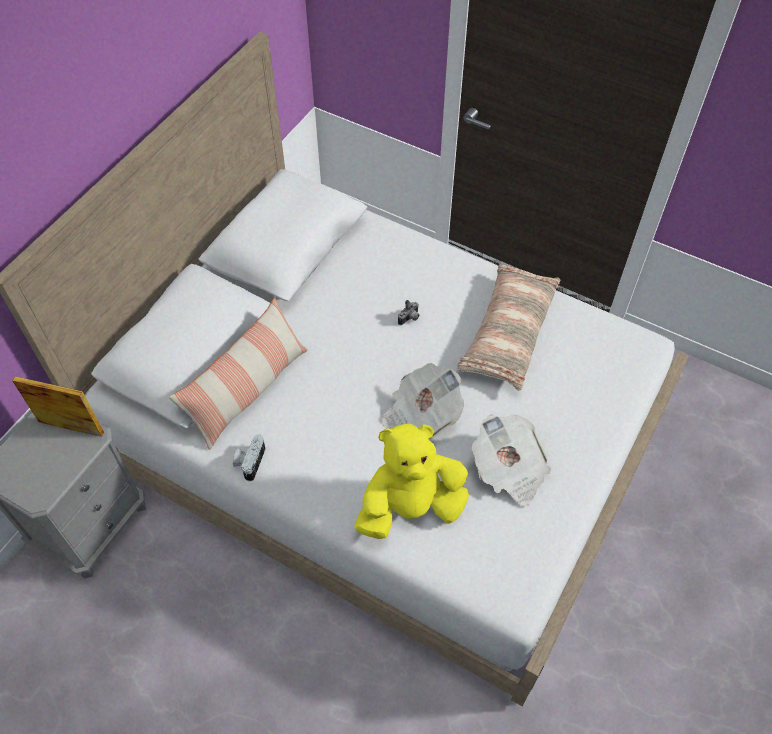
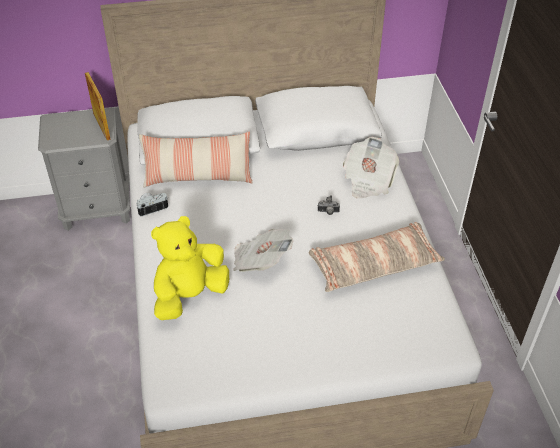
camera: 50 degrees right, 10 degrees down
(410, 507) = (190, 295): yellow plush toy -> yellow plush toy turned 75 degrees counterclockwise
(509, 470) = (265, 328): newspaper -> newspaper (368, 180)

